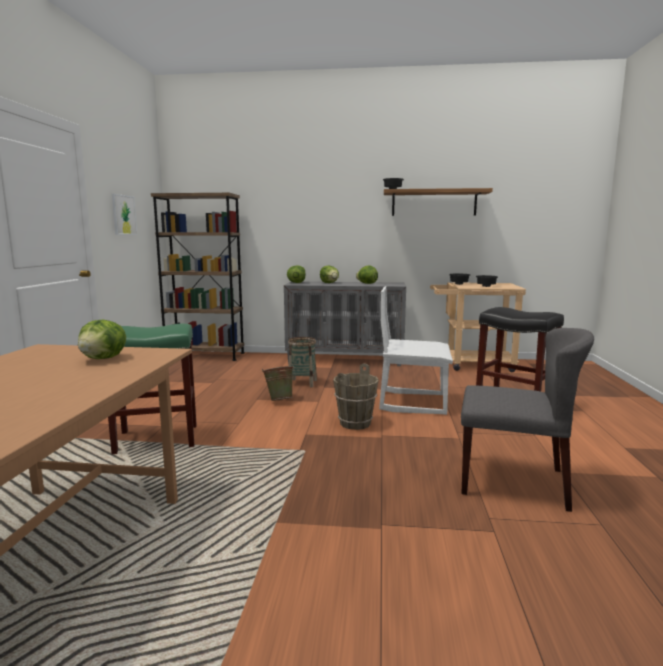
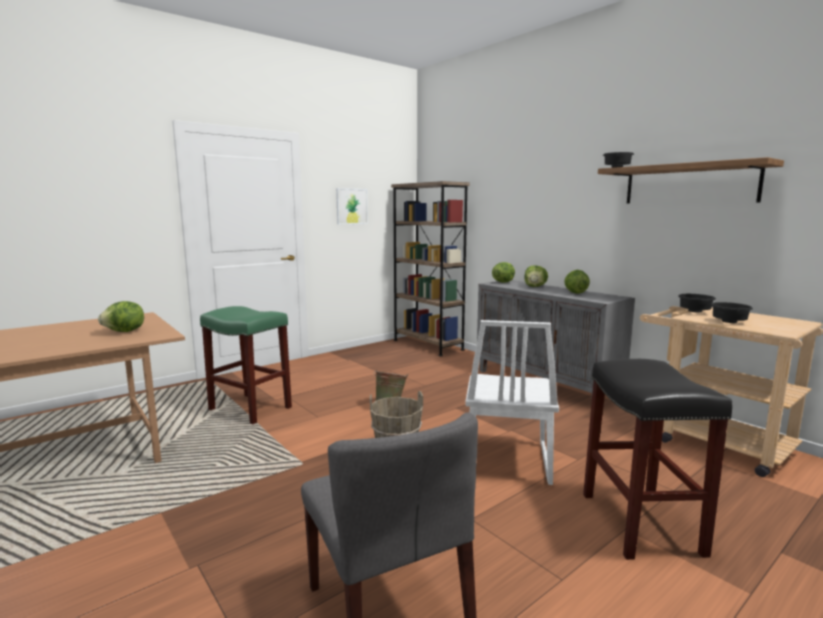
camera: 45 degrees right, 0 degrees up
(302, 383) = (446, 397): basket -> none
(413, 402) = (506, 460): white chair -> white chair turned 135 degrees counterclockwise

